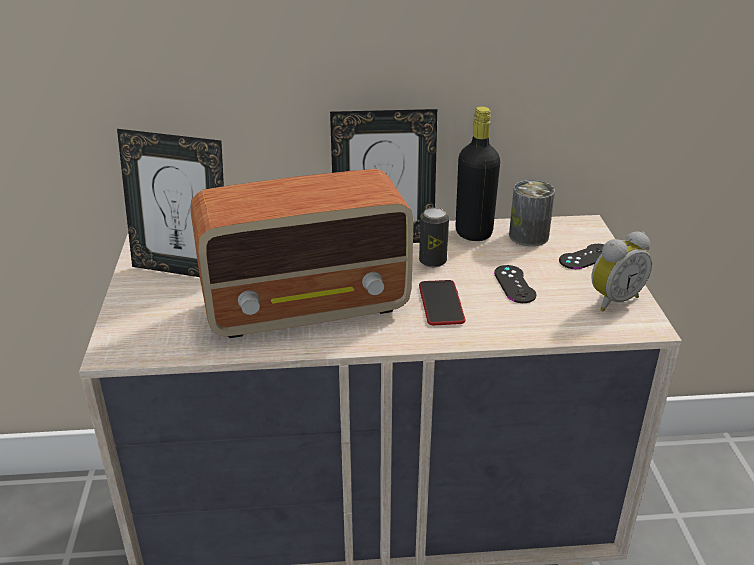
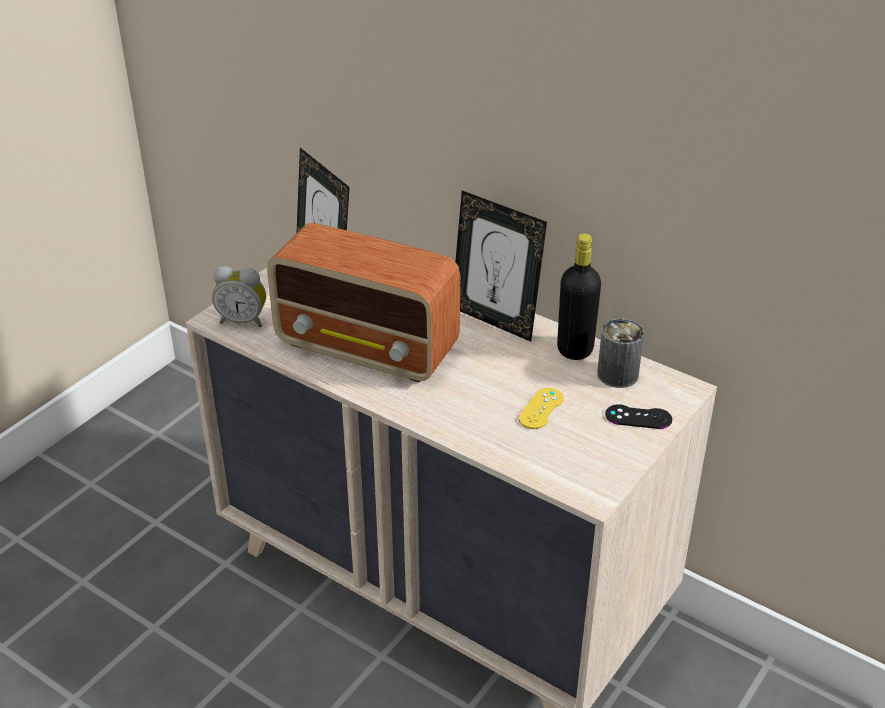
camera: 40 degrees right, 5 degrees up
(432, 261) = (506, 357): can -> none
(441, 304) = (462, 394): phone -> none
(514, 284) = (541, 409): black game controller -> yellow game controller
(613, 300) = (600, 462): alarm clock -> alarm clock (243, 320)

